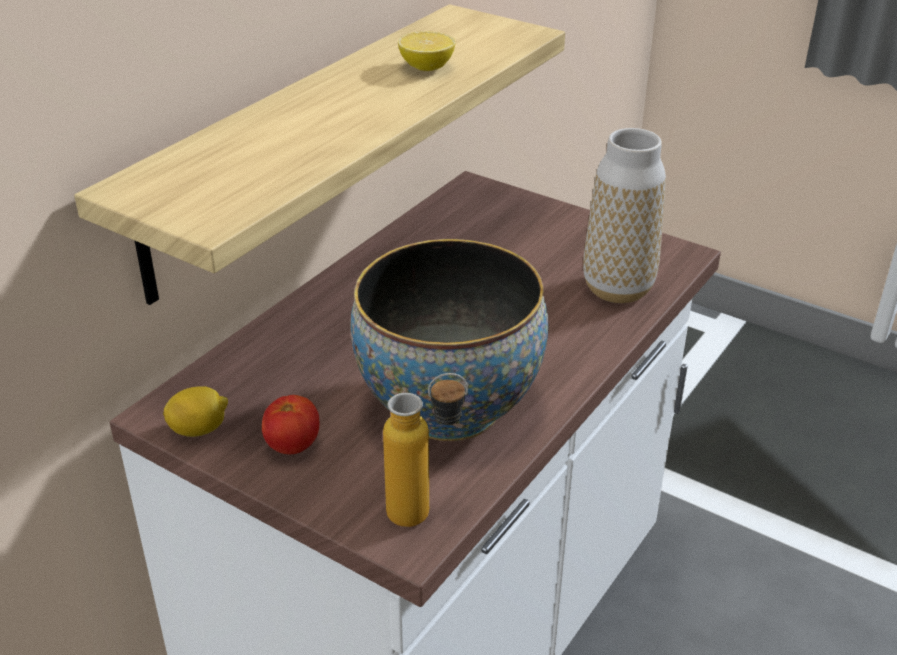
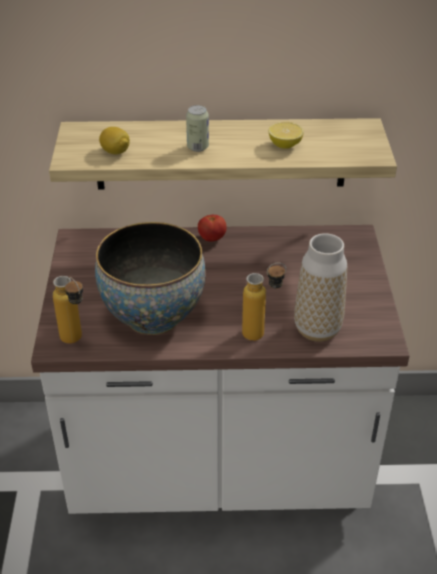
camera: 55 degrees right, 5 degrees up
(199, 429) = (73, 253): lemon -> lemon (115, 152)
(292, 445) = (85, 283): tomato -> tomato (212, 238)
(341, 118) = (197, 147): none -> can
(582, 331) = (262, 333): none -> bottle

